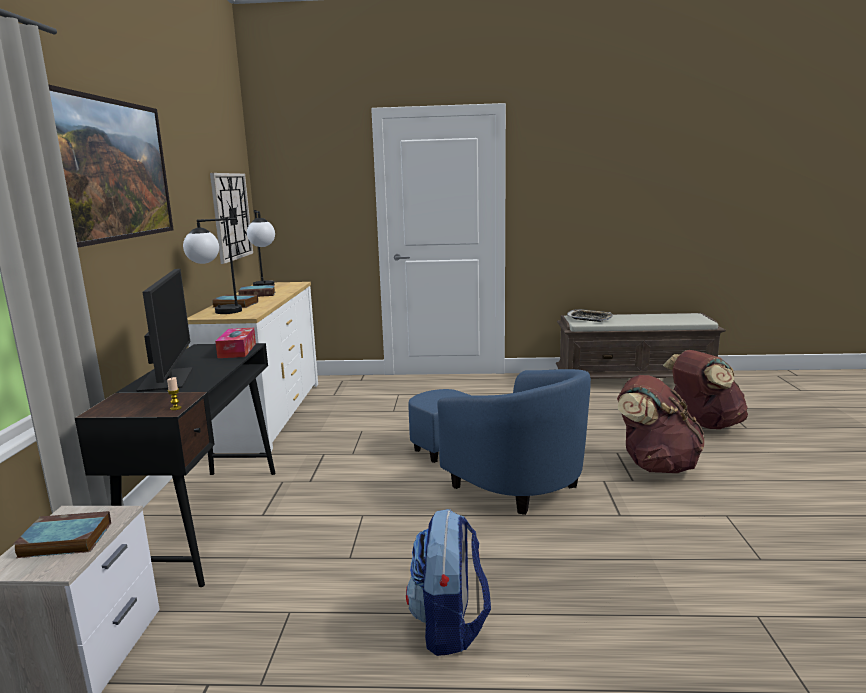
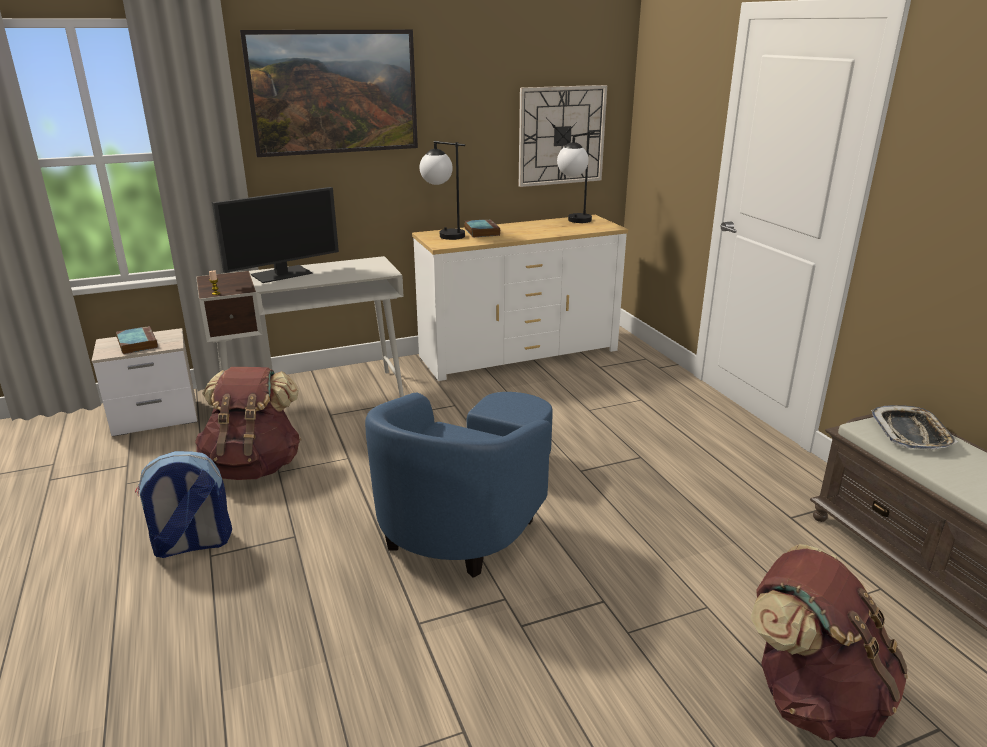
camera: 65 degrees right, 10 degrees up
(208, 520) = (314, 397): black desk -> white desk
(237, 350) = (370, 272): tissue box -> none
(258, 294) = (535, 228): book -> none
(655, 465) = (585, 645): brown backpack -> brown backpack (254, 466)

